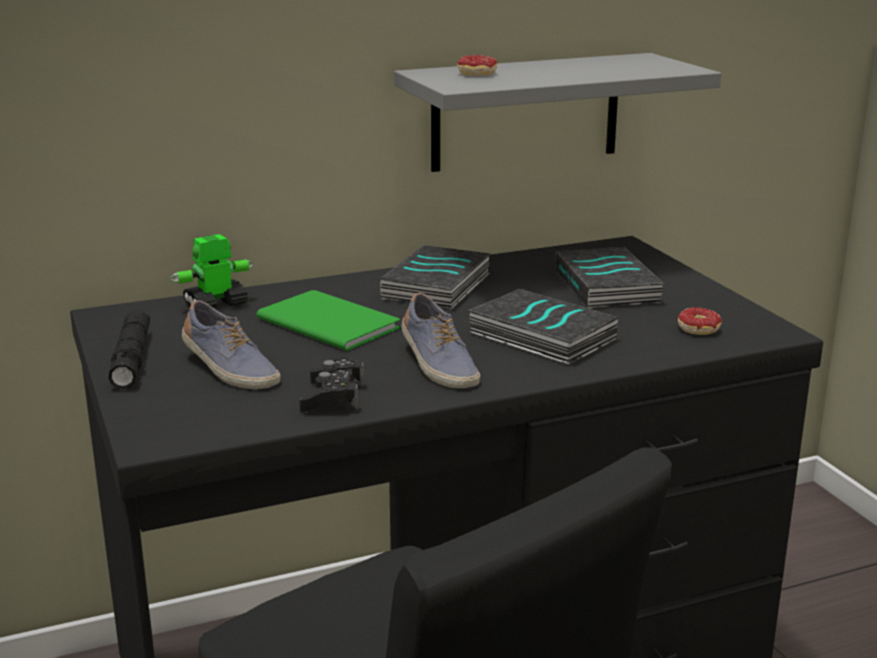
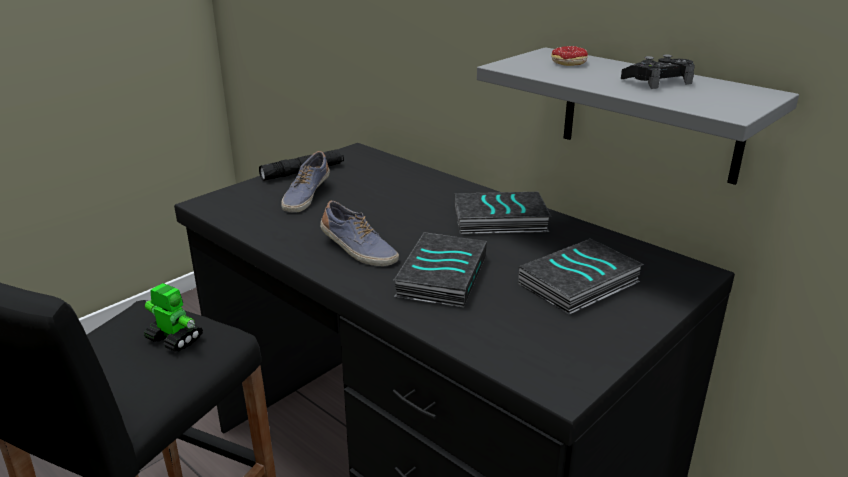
camera: 65 degrees right, 5 degrees up
(215, 304) = (397, 169): toy robot -> toy robot (174, 339)
(328, 321) = (400, 203): green book -> none
(333, 396) = (287, 231): black game controller -> black game controller (657, 82)
(437, 365) = (357, 251): shoe -> shoe turned 90 degrees counterclockwise
(706, 330) = (528, 348): donut -> none

